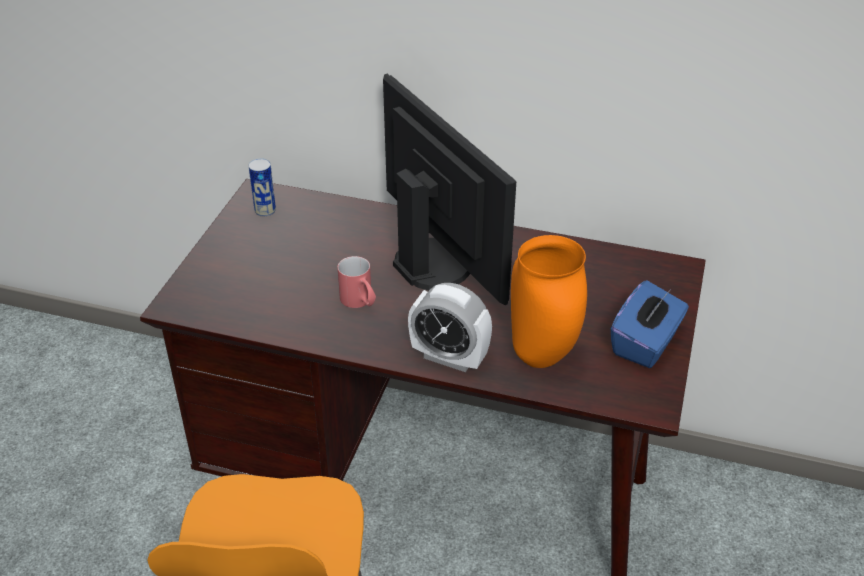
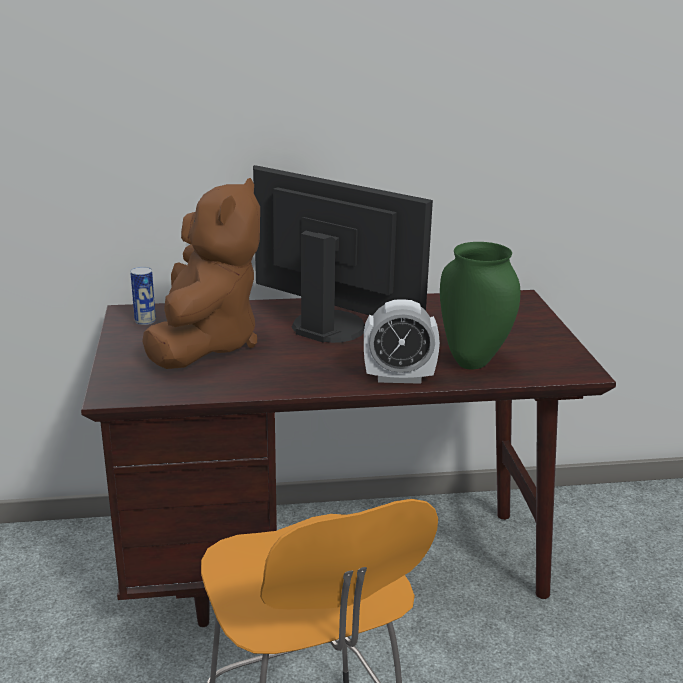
camera: 25 degrees left, 15 degrees down
(298, 258) = (205, 344): none -> brown plush toy
(360, 302) = (289, 360): red mug -> none
(540, 358) = (471, 363): orange vase -> green vase
(646, 343) = (541, 340): blue tissue box -> none

